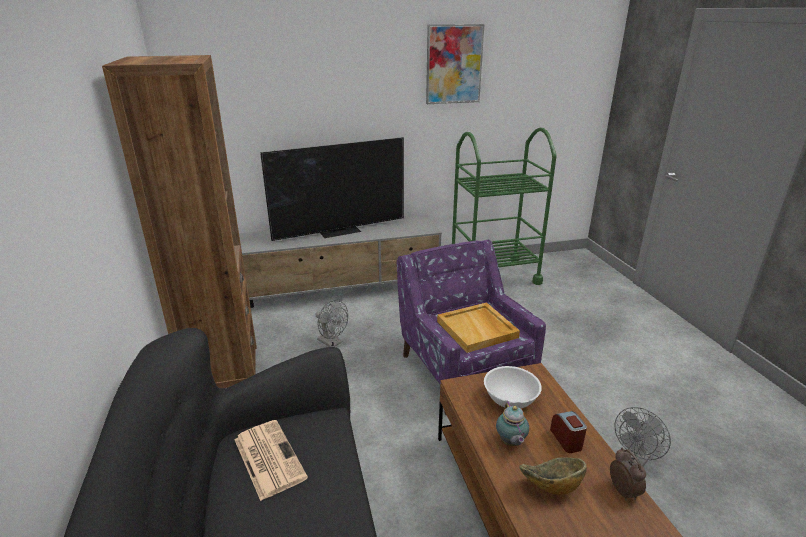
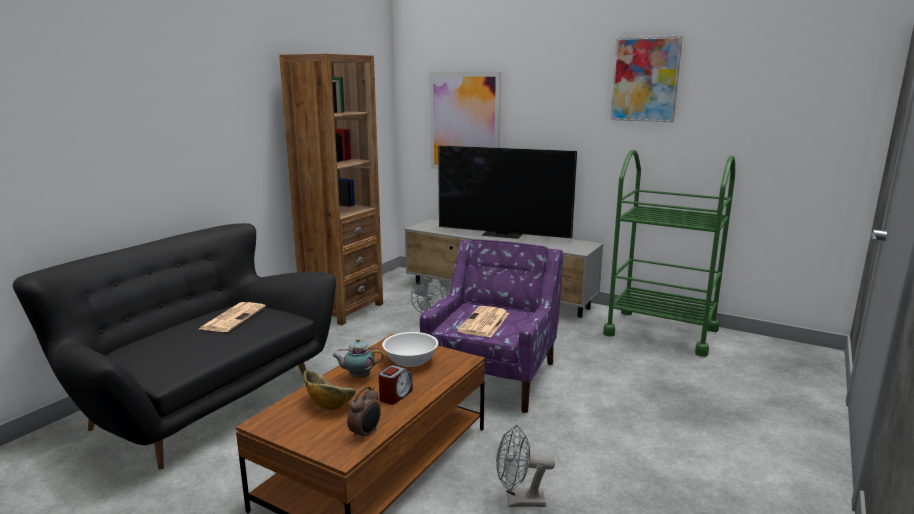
camera: 45 degrees right, 10 degrees down
(266, 119) = (464, 122): none -> picture
(477, 329) = (484, 323): beige tray -> newspaper
(510, 442) = (358, 377): teapot -> teapot turned 45 degrees clockwise

